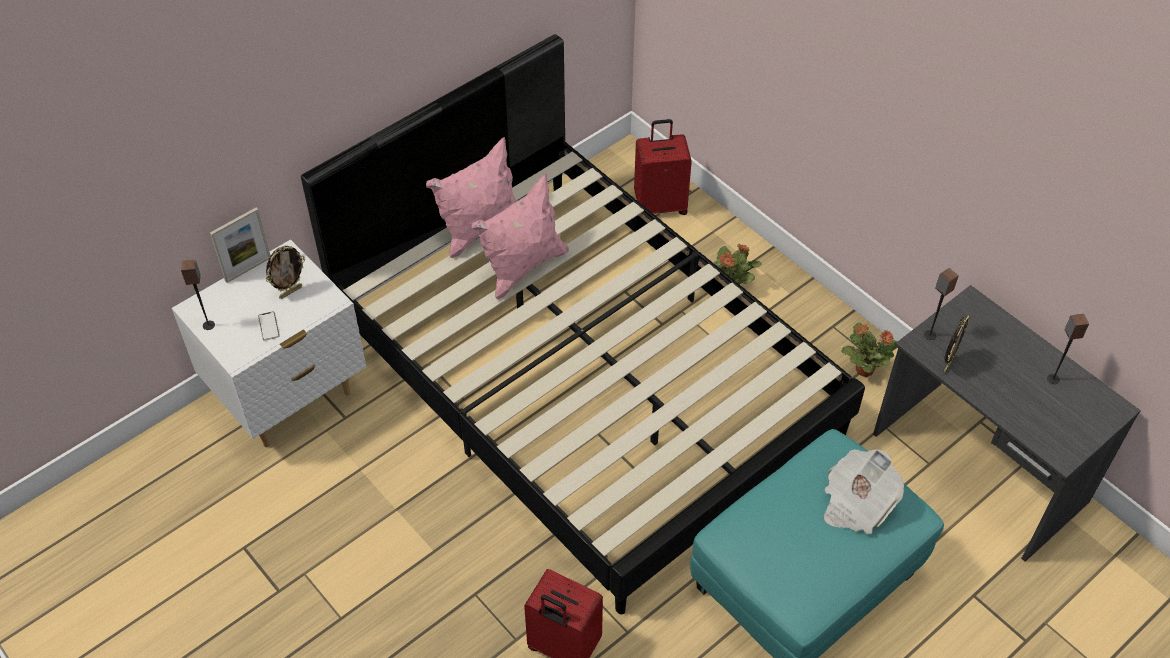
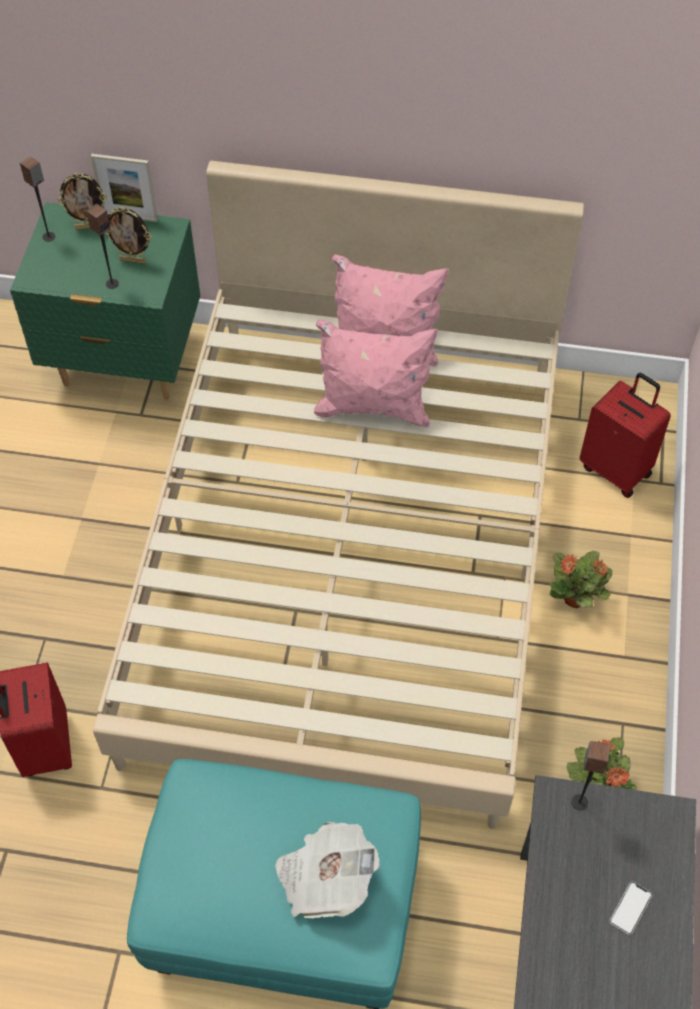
camera: 50 degrees right, 5 degrees up
(269, 326) = (83, 274): phone -> phone (630, 908)
(289, 398) = (125, 363): white nightstand -> green nightstand
(585, 375) = (351, 553): black bed -> beige bed
(948, 363) = (556, 846): picture frame -> picture frame (88, 226)
(1052, 379) = (640, 973): speaker -> speaker (112, 283)

